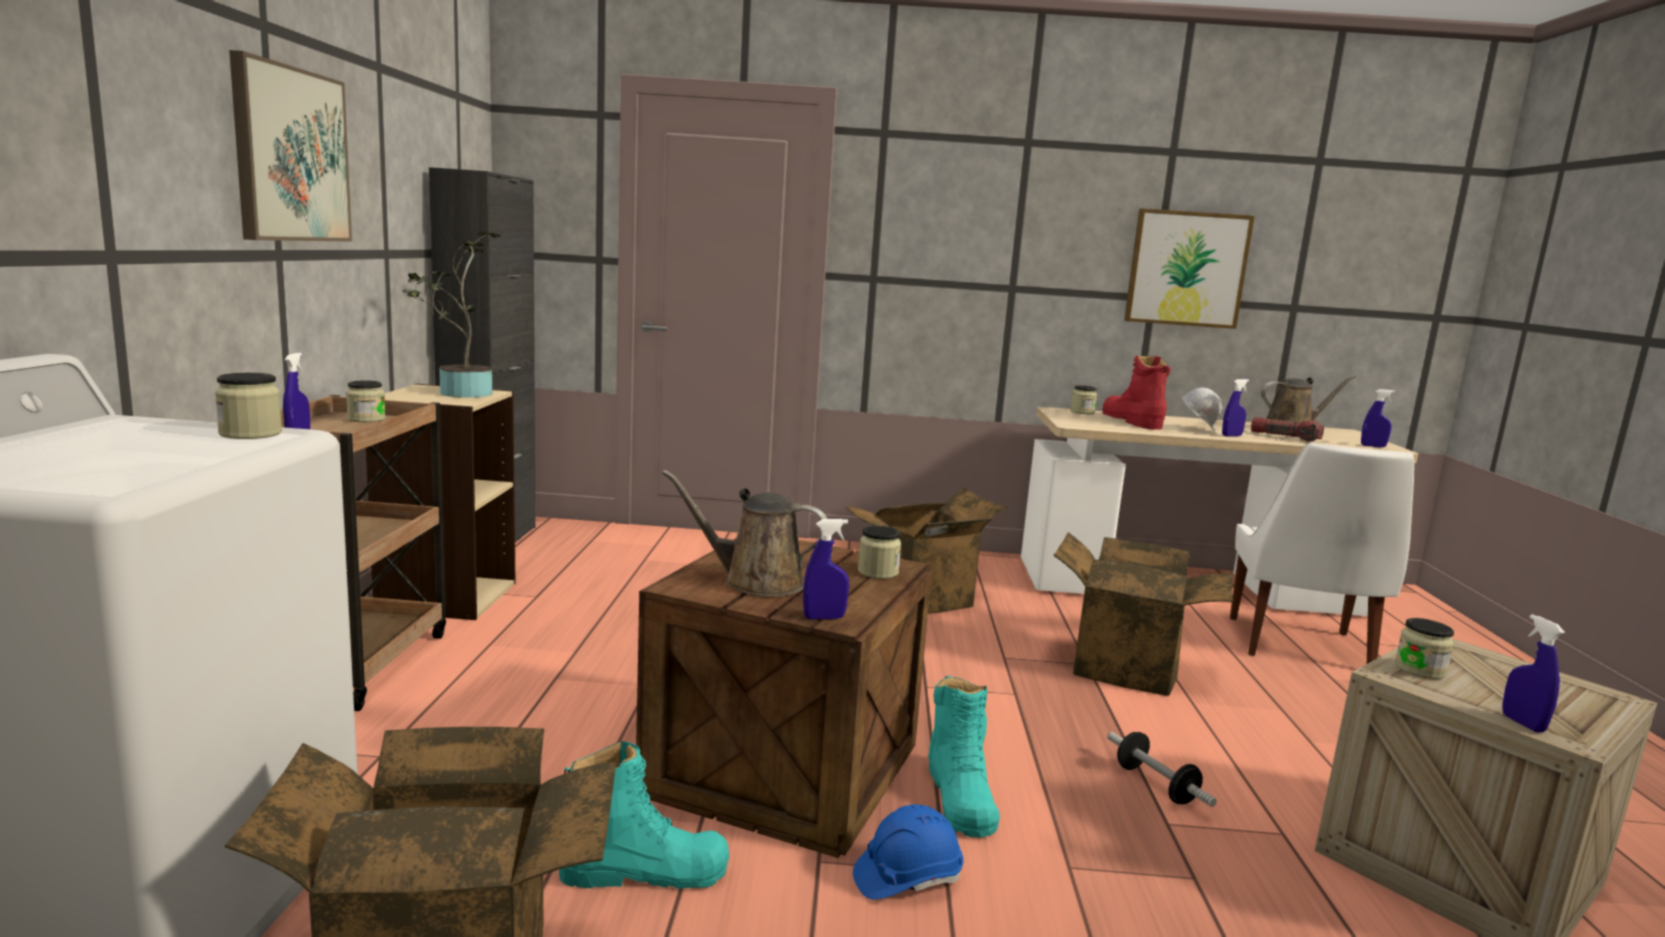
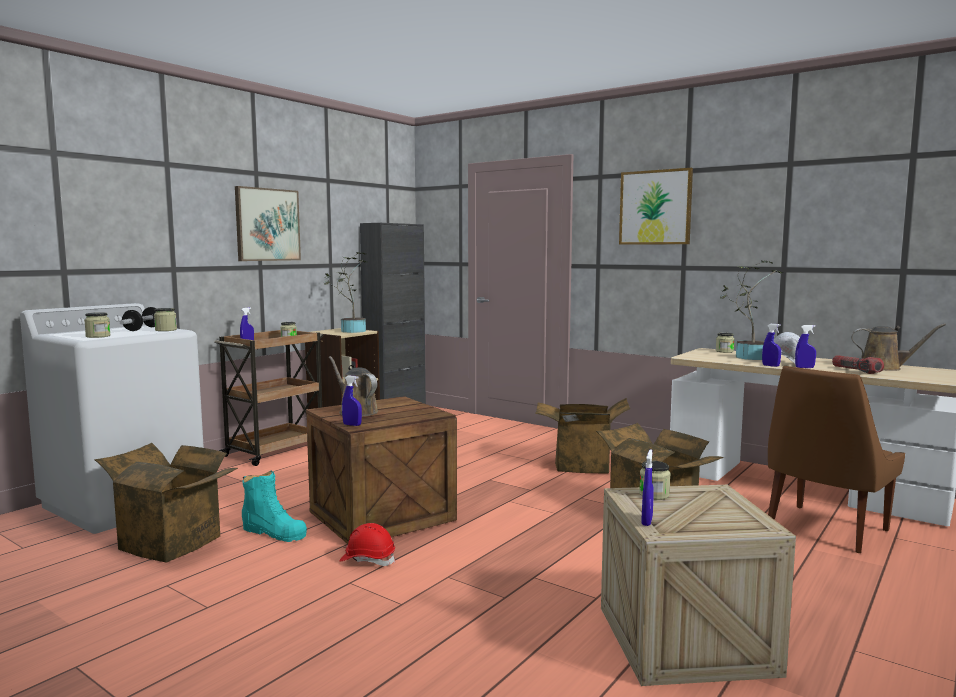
camera: 35 degrees right, 5 degrees down
(878, 572) = (420, 415): jar -> jar (98, 336)
(907, 877) = (368, 560): blue hard hat -> red hard hat
(960, 797) = (443, 542): turquoise boot -> none
(1131, 421) = (747, 357): red boot -> potted plant
(1155, 785) = (560, 563): dumbbell -> dumbbell (143, 329)
(1187, 269) = (807, 246): picture -> picture (655, 207)
(1299, 646) = (824, 529): white chair -> brown chair
(1373, 446) = (929, 379): blue spray bottle -> blue spray bottle (770, 366)

